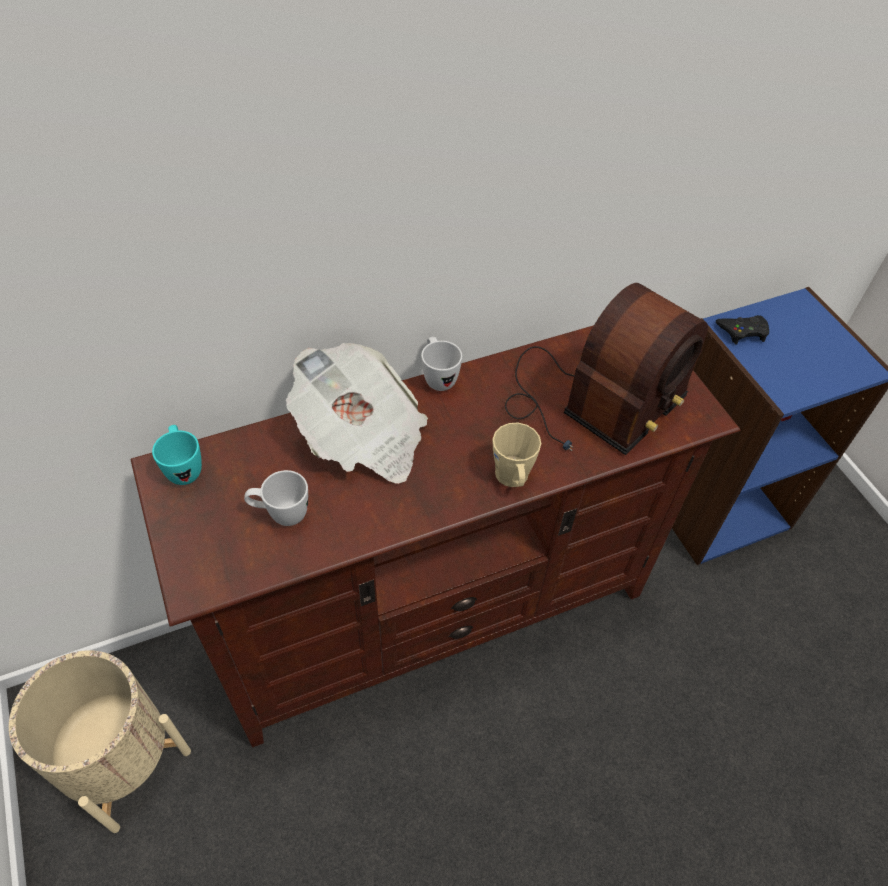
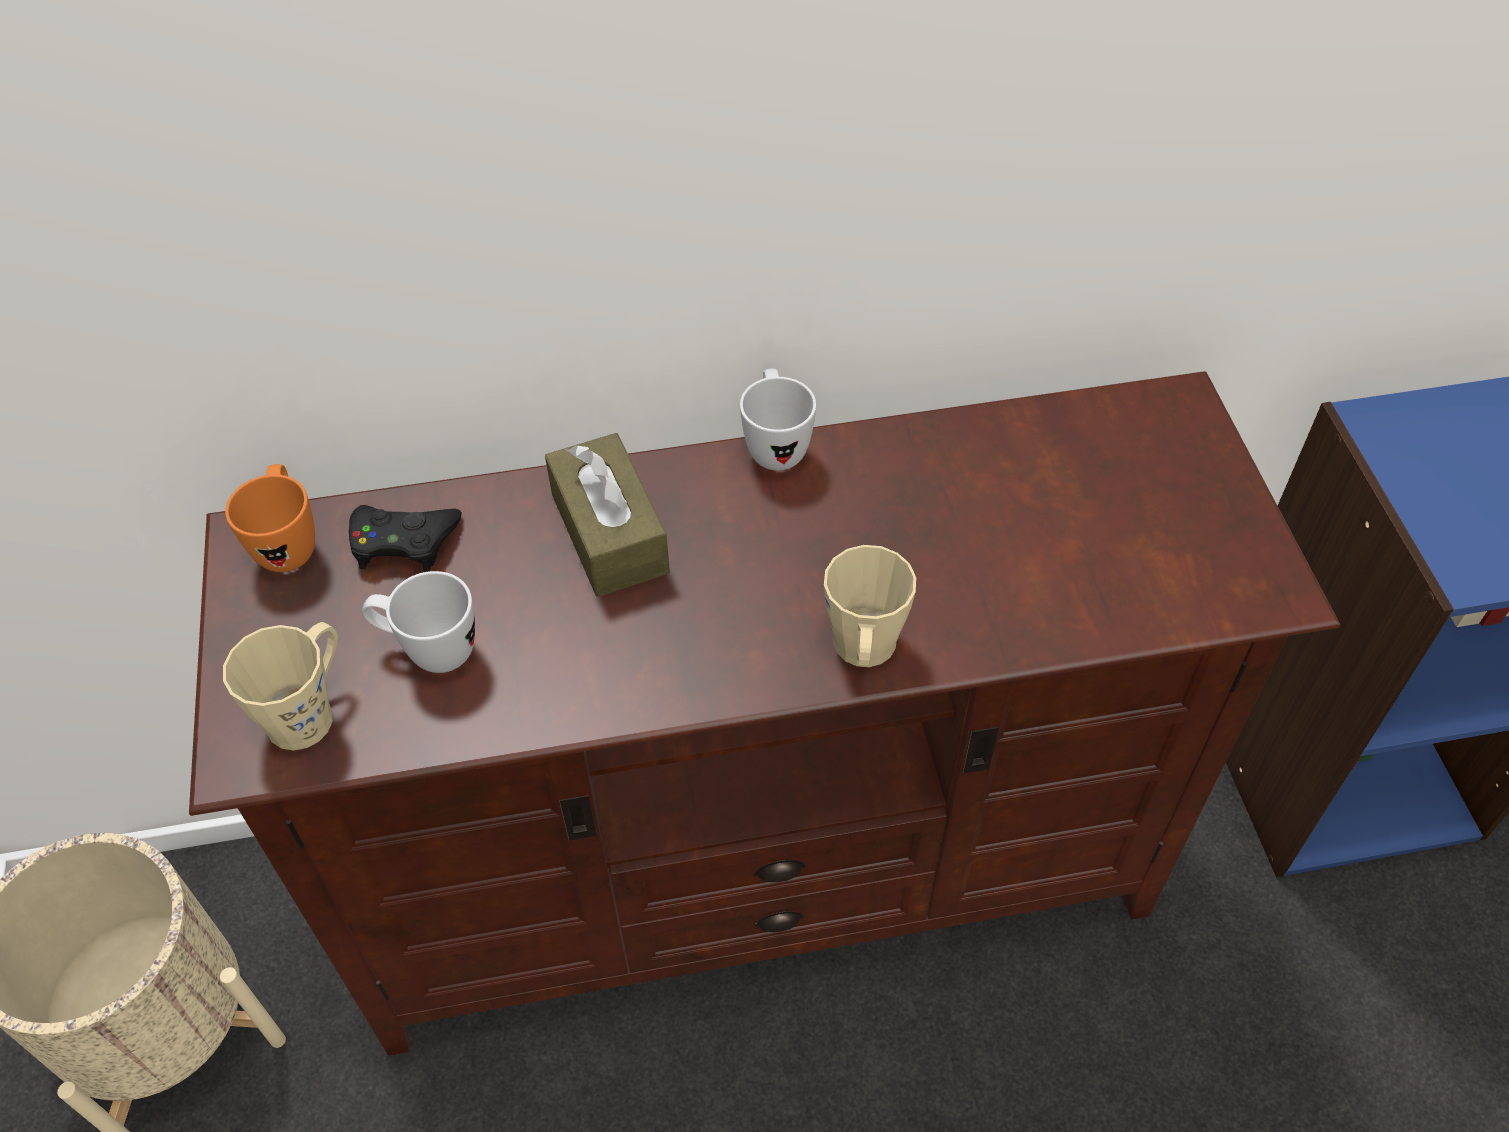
camera: 15 degrees right, 0 degrees up
(184, 468) = (288, 543): turquoise mug -> orange mug
(223, 558) = (309, 711): none -> beige mug
(362, 437) = (609, 533): newspaper -> brown tissue box
(591, 402) = (1053, 530): radio -> none
(742, 332) = (1407, 438): black game controller -> black game controller (403, 542)

